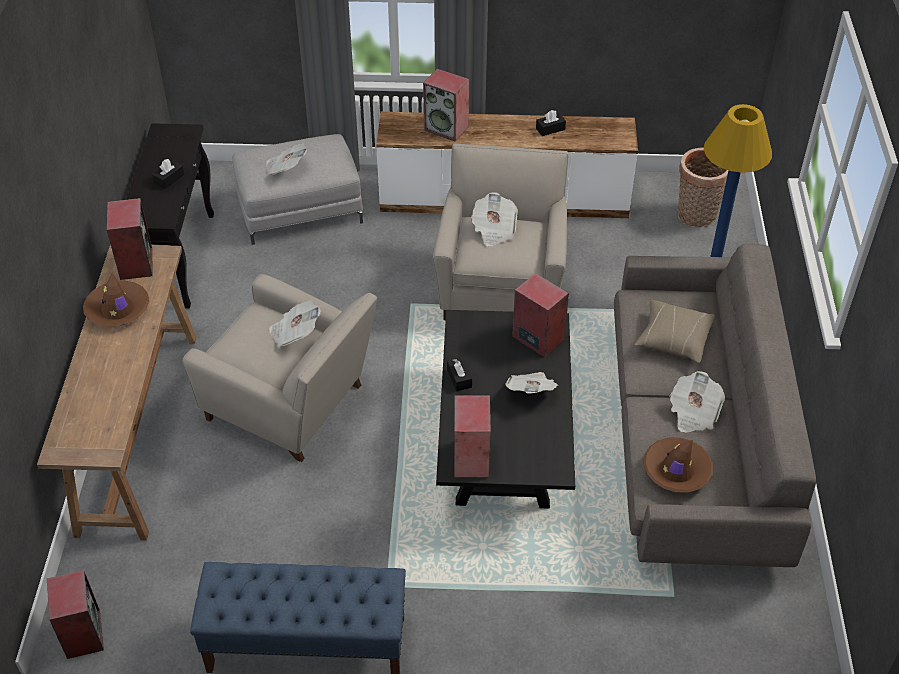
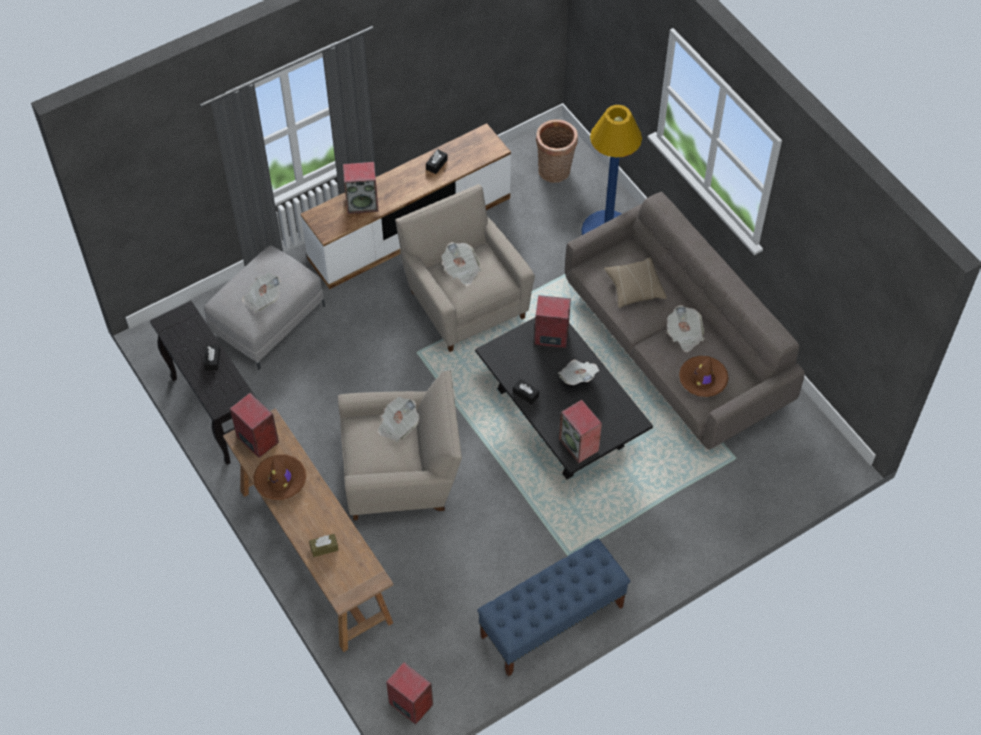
camera: 35 degrees left, 10 degrees up
(91, 393) = (324, 548): none -> brown tissue box

